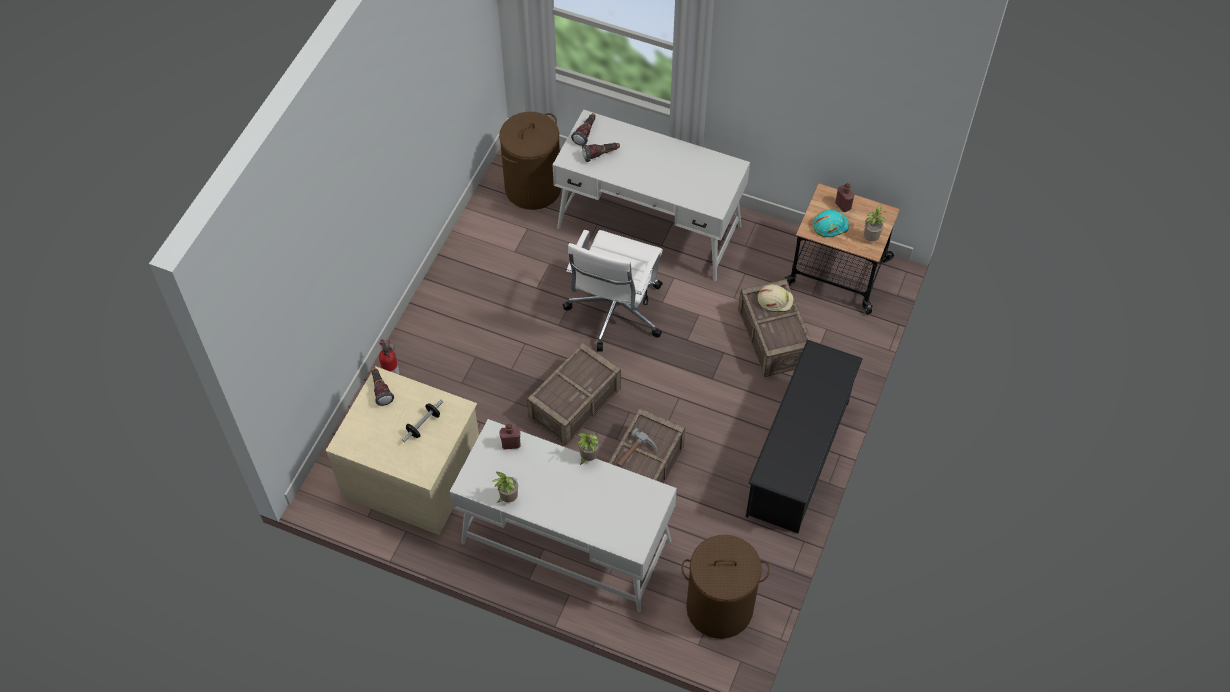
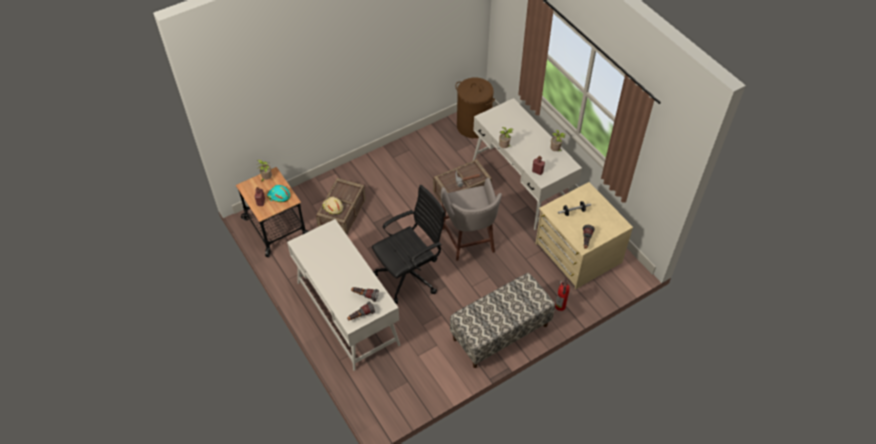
camera: 145 degrees left, 5 degrees down
(448, 307) = (500, 332): none -> bench
(533, 188) = (393, 382): brown laundry basket -> none
(574, 403) = (469, 241): crate -> grey stool
(615, 313) = (410, 275): white office chair -> black office chair
(798, 457) = (384, 160): black shoe rack -> none

